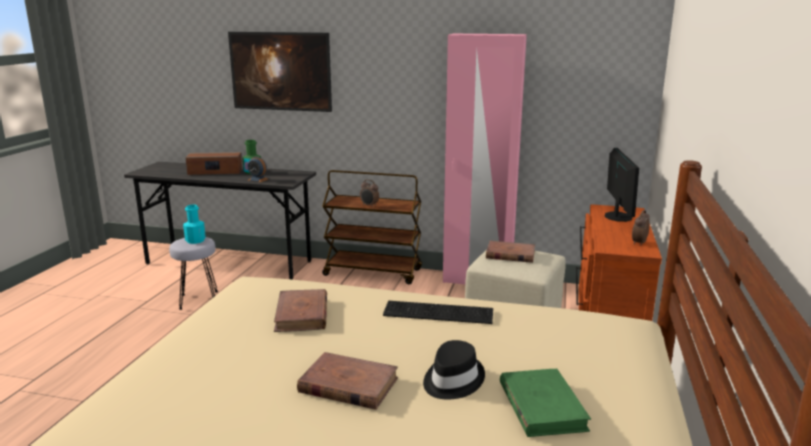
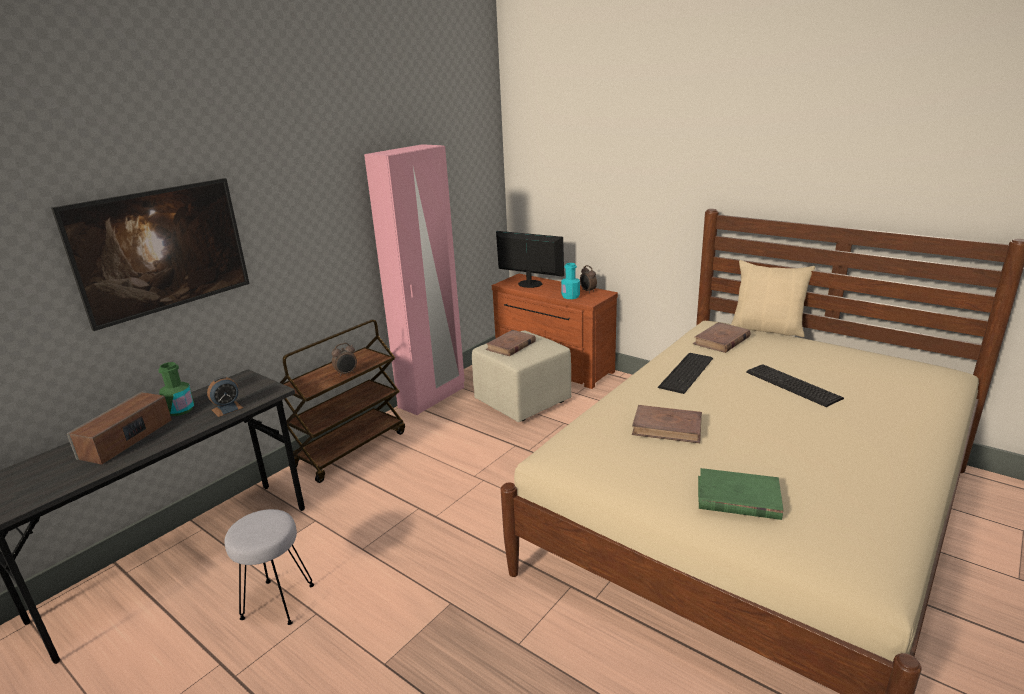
camera: 65 degrees left, 5 degrees up
(195, 240) = (258, 523): turquoise bottle -> turquoise bottle (570, 296)
(348, 385) = (796, 422): brown book -> brown book (721, 341)
(452, 380) = (792, 386): black hat -> keyboard
(542, 406) = (825, 366): green book -> green book (737, 498)
(656, 360) = (767, 329): none -> beige pillow

